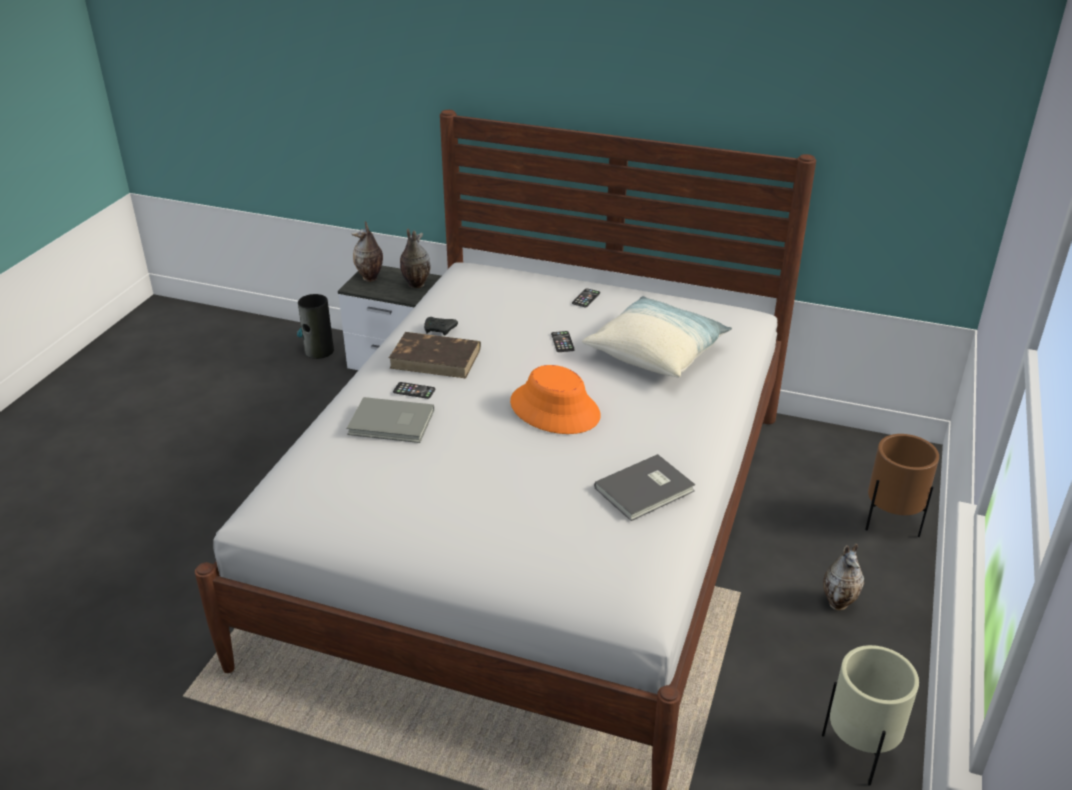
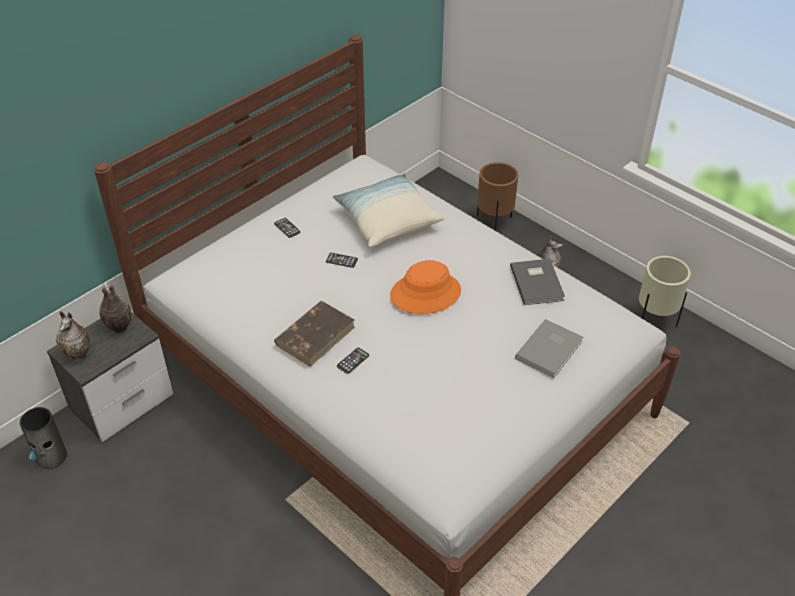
camera: 65 degrees left, 10 degrees up
(392, 424) = (390, 385): grey book -> grey book (551, 350)
(440, 330) = (273, 321): black game controller -> none

